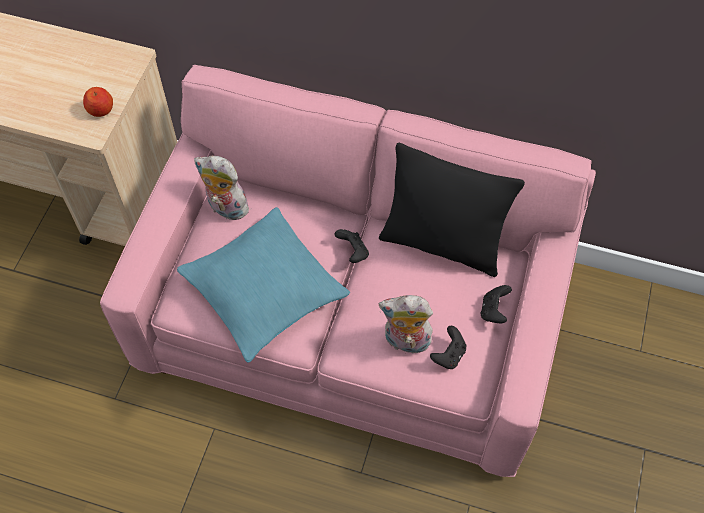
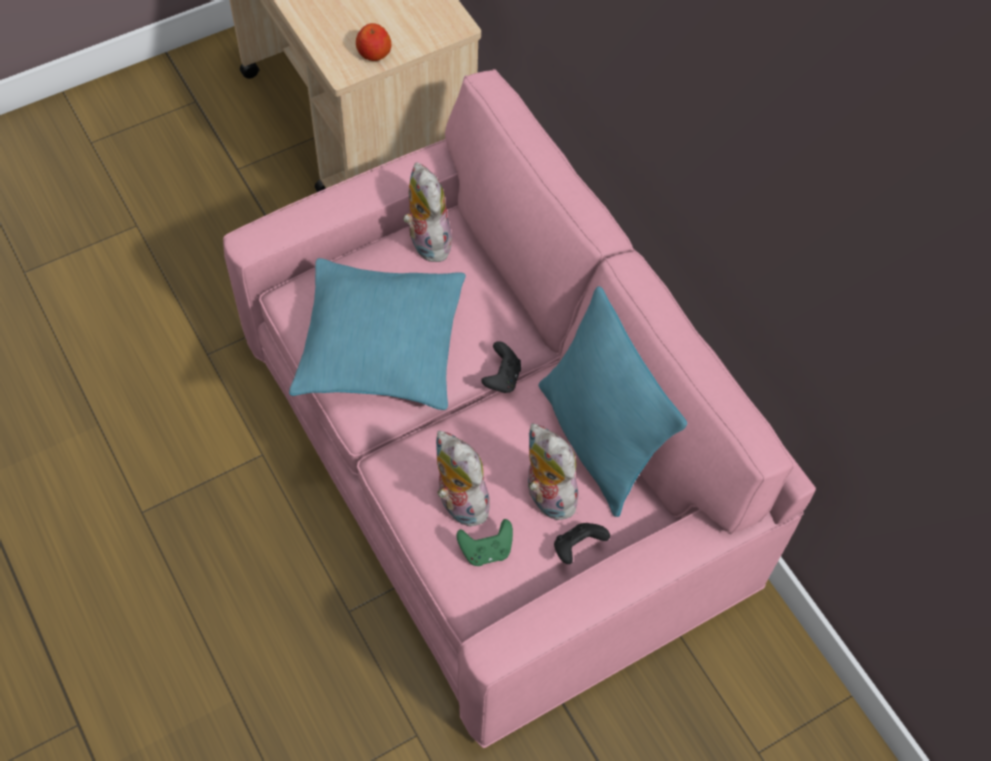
camera: 40 degrees right, 0 degrees up
(442, 244) = (597, 441): black pillow -> turquoise pillow
(448, 297) = (546, 496): none -> plush toy
(448, 355) = (486, 550): black game controller -> green game controller

